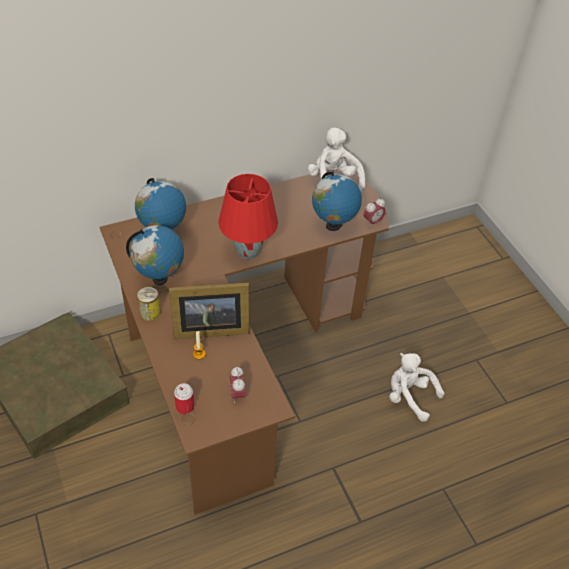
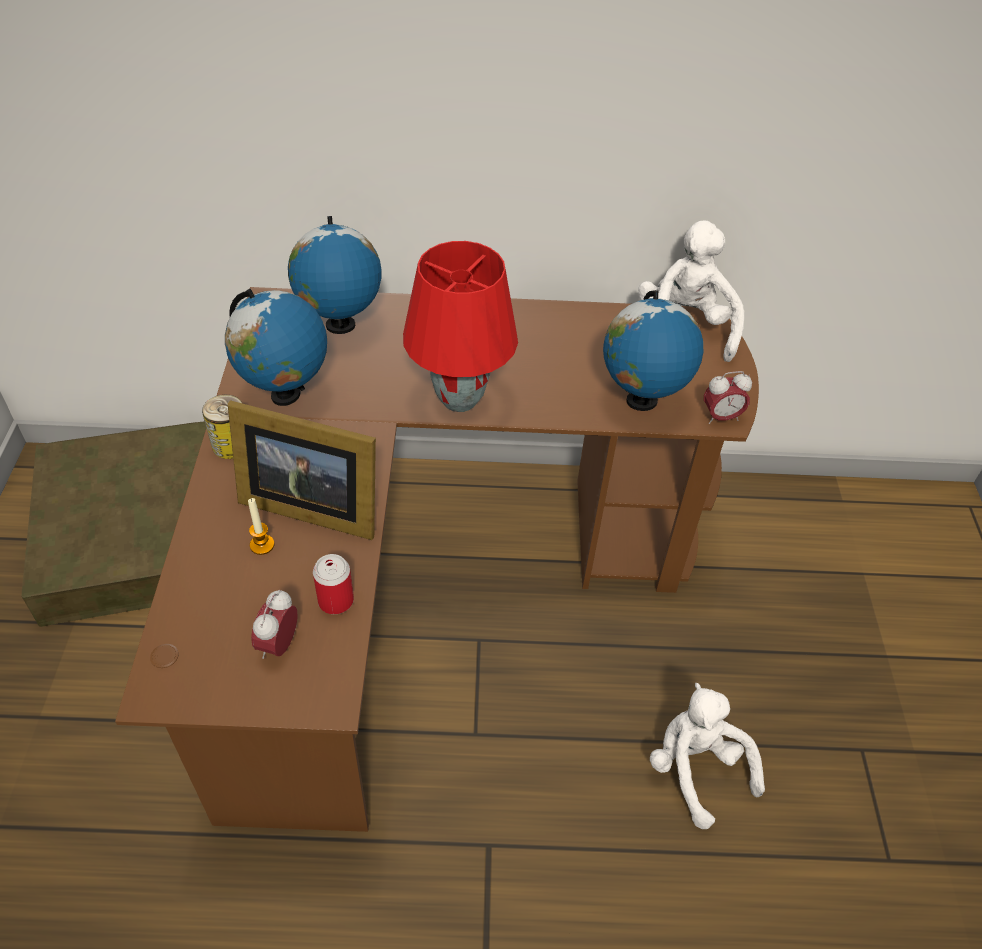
camera: 25 degrees right, 0 degrees up
(185, 407) = (173, 631): can -> can (336, 600)

